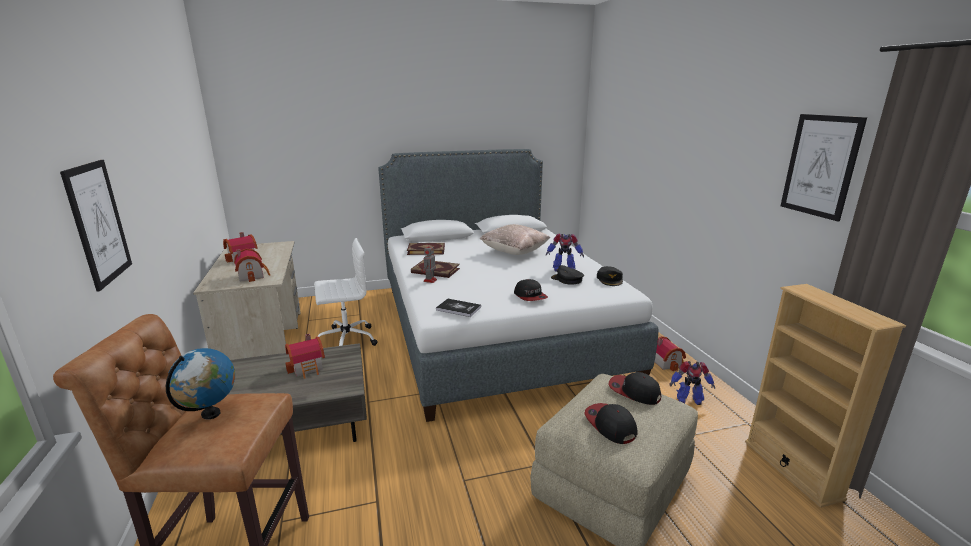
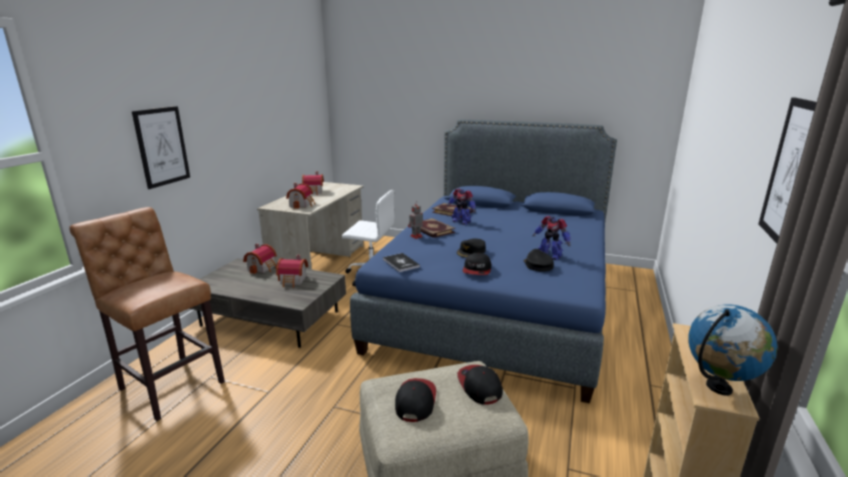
camera: 35 degrees right, 0 degrees up
(211, 414) = (154, 279): globe -> globe (719, 388)
(494, 328) = (496, 301): white bed -> blue bed
(514, 252) = (527, 230): beige pillow -> none
(610, 279) = (584, 276): black cap -> black cap (471, 251)
(667, 362) = (643, 393): toy house -> toy house (263, 268)
(688, 400) = (619, 438): toy robot -> toy robot (461, 221)

